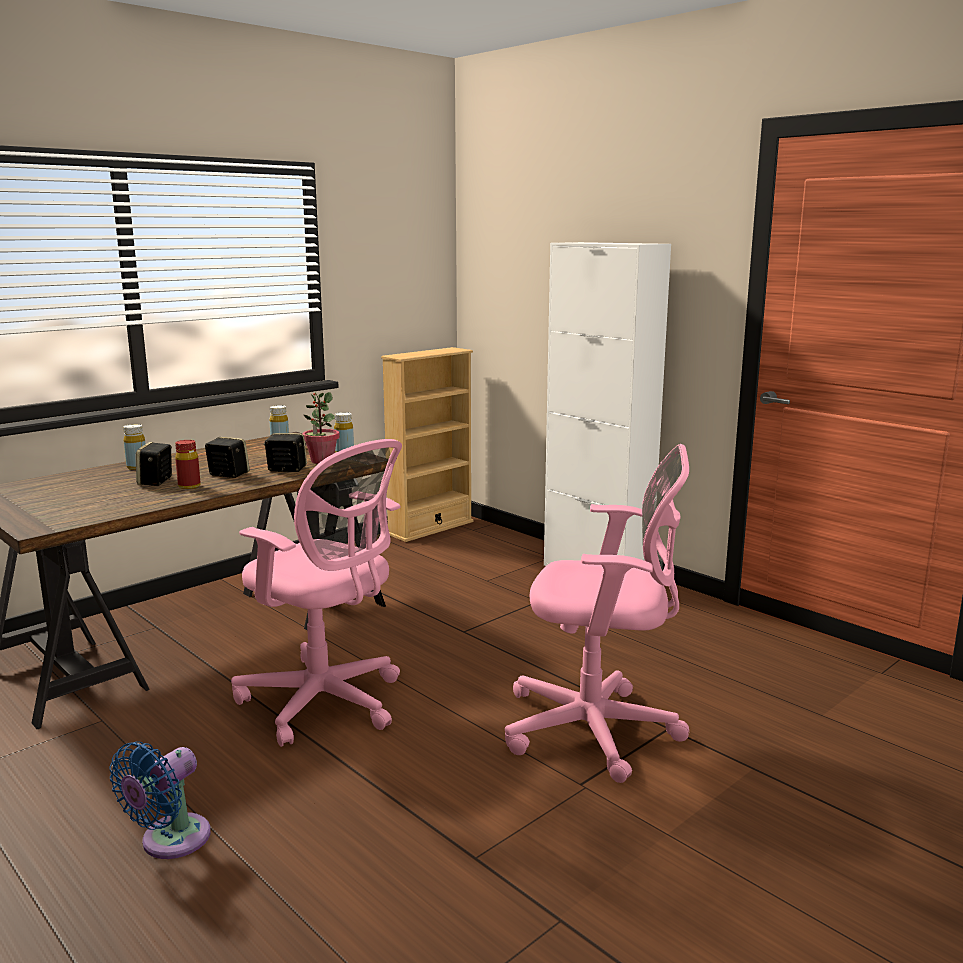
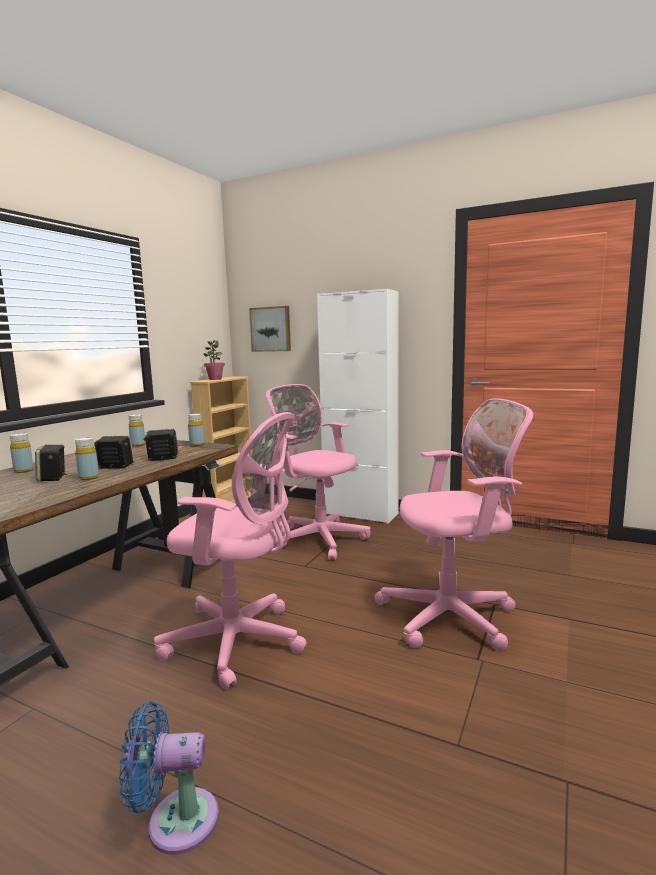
camera: 20 degrees left, 5 degrees down
(170, 841) = (175, 821): blue fan -> blue fan turned 75 degrees clockwise
(189, 486) = (89, 477): red bottle -> yellow bottle
(322, 461) = (185, 450): potted plant -> potted plant (215, 379)
(506, 283) = (271, 329): none -> picture
(509, 597) = (318, 537): none -> pink office chair

